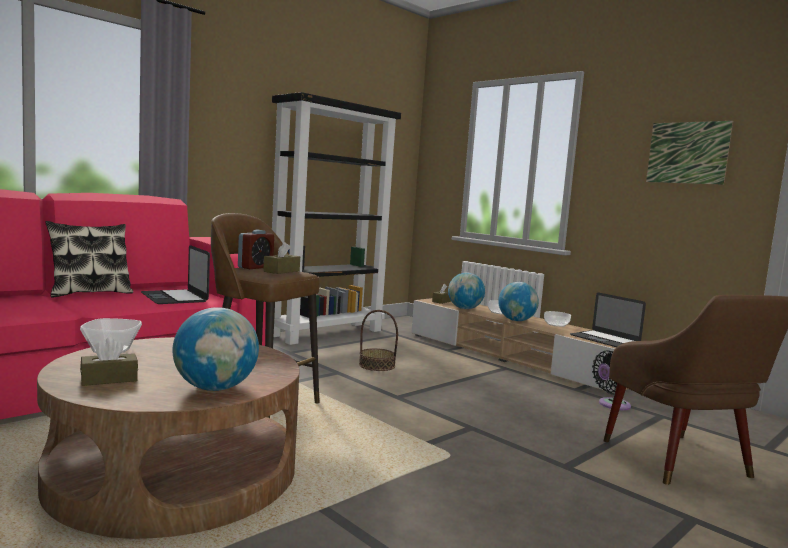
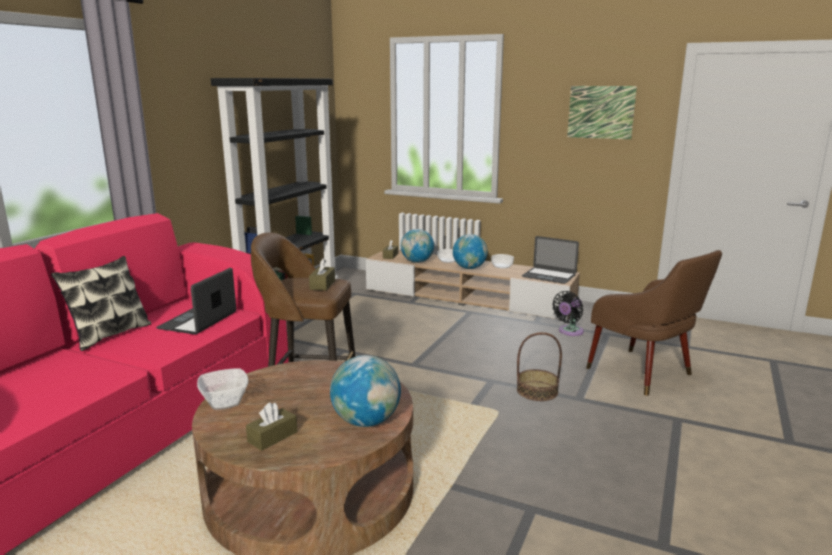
camera: 20 degrees left, 10 degrees up
(174, 297) = (198, 320): laptop -> laptop turned 75 degrees clockwise
(255, 267) = (293, 284): alarm clock -> none
(377, 365) = (368, 334): basket -> basket (537, 391)

